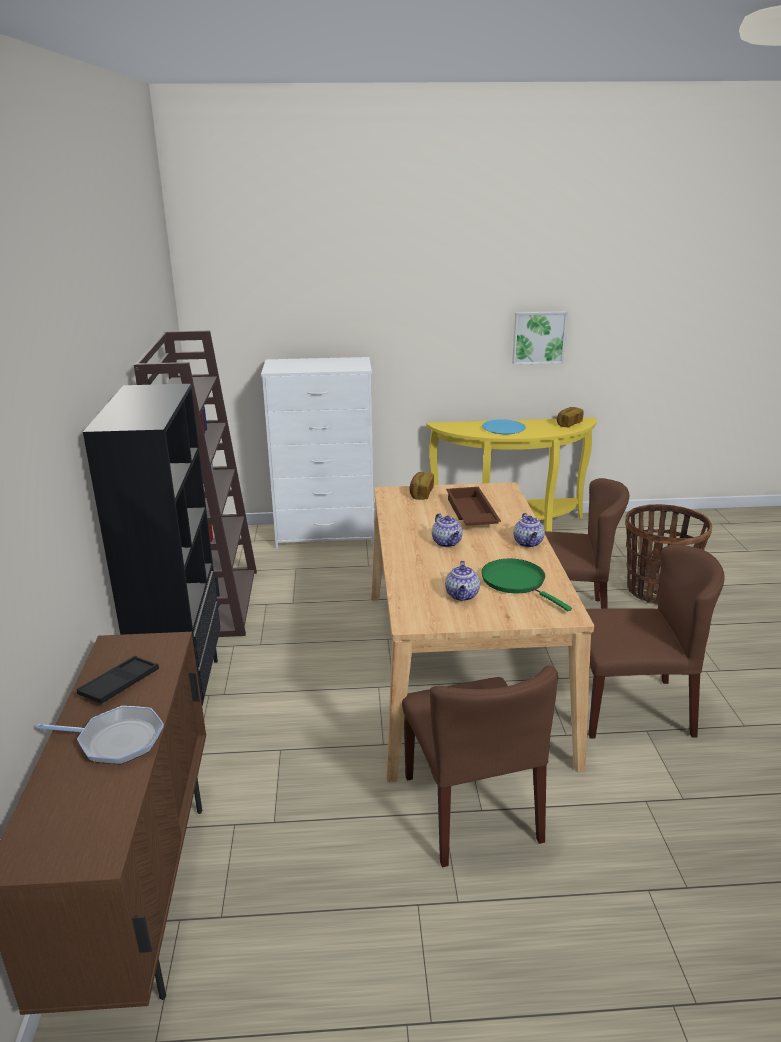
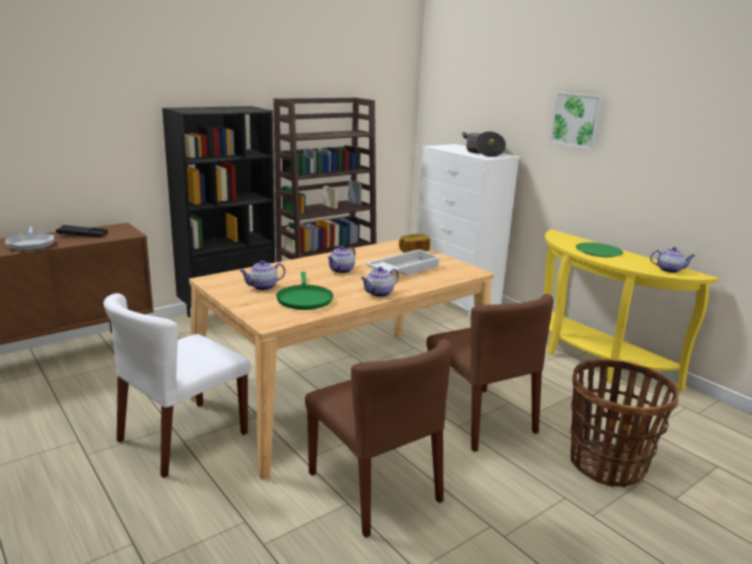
camera: 55 degrees right, 5 degrees down
(336, 363) = (483, 153): none -> cooking pot
(470, 514) = (403, 269): brown tray -> white tray
(472, 808) = (182, 437): brown chair -> white chair
(503, 428) = (598, 251): blue plate -> green plate
(516, 582) = (304, 299): green frying pan -> green frying pan turned 150 degrees clockwise
(538, 337) = (672, 169): picture -> picture (577, 120)
(568, 424) = (669, 270): bread -> teapot

